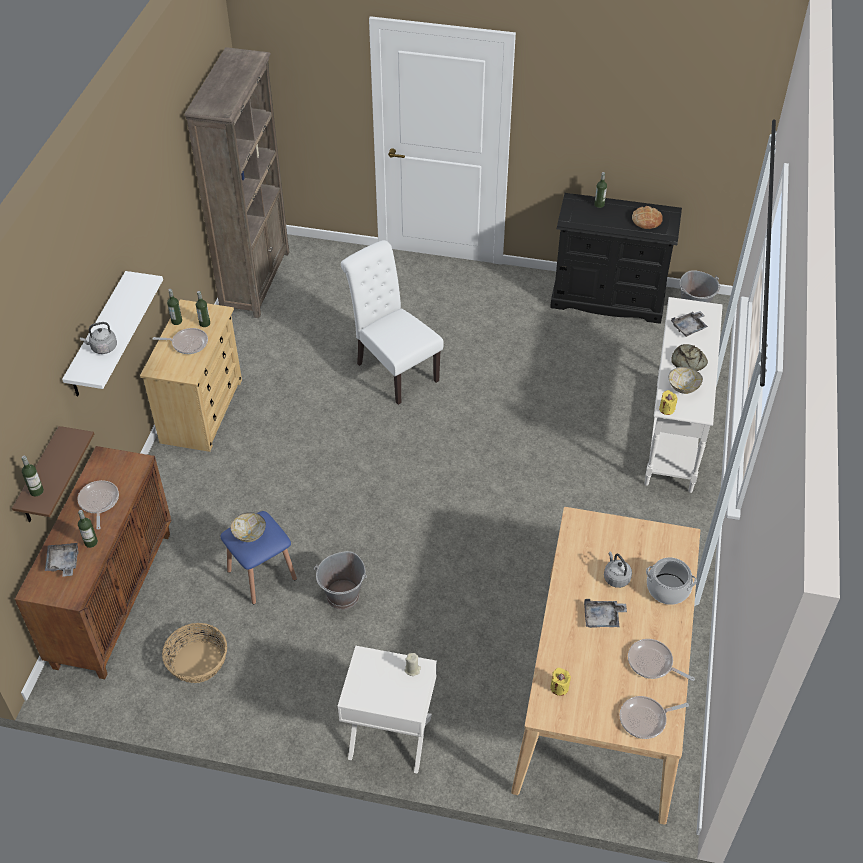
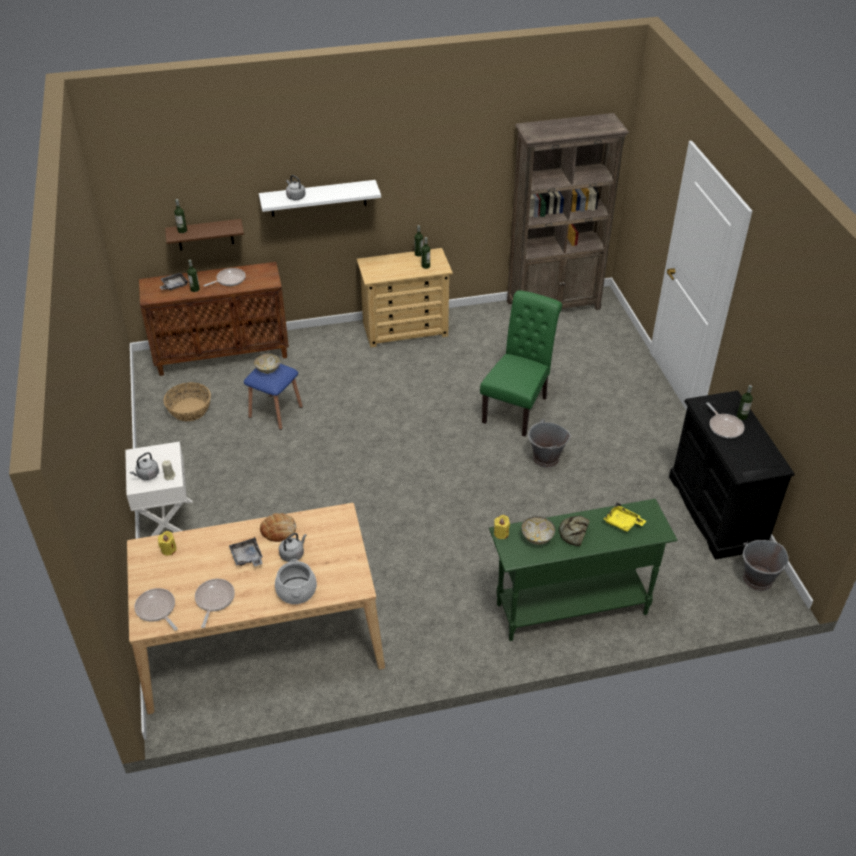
camera: 65 degrees right, 5 degrees down
(187, 343) = (400, 266): frying pan -> frying pan (724, 427)
(343, 596) = (277, 458): grey bucket -> grey bucket (546, 458)
(393, 369) = (517, 407): white chair -> green chair
(398, 692) = (147, 475): none -> grey kettle
(646, 220) = (749, 453): bread -> bread (278, 530)
(673, 436) = (571, 608): white console table -> green console table
(689, 327) = (622, 523): grey tray -> yellow tray

